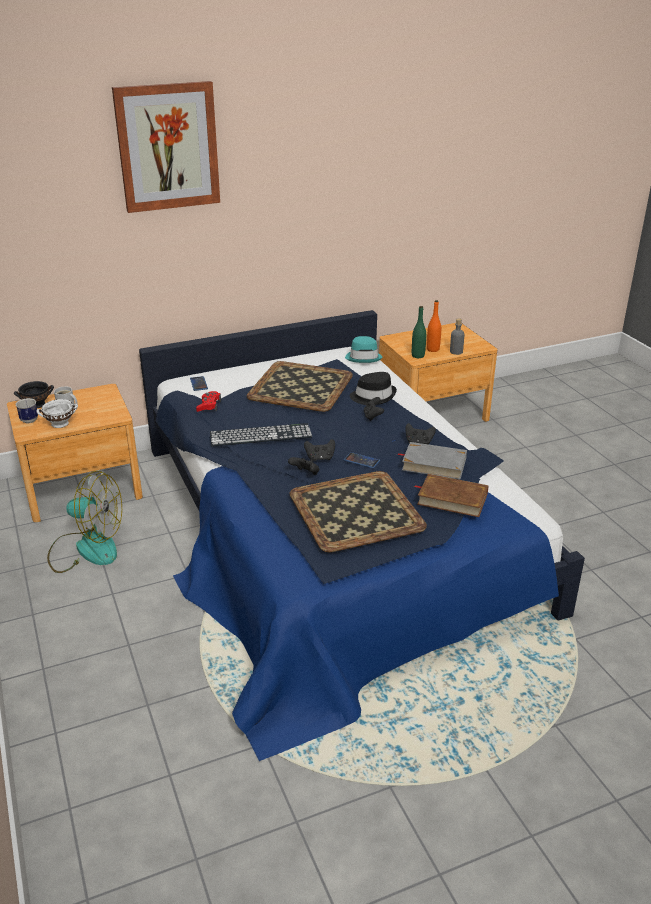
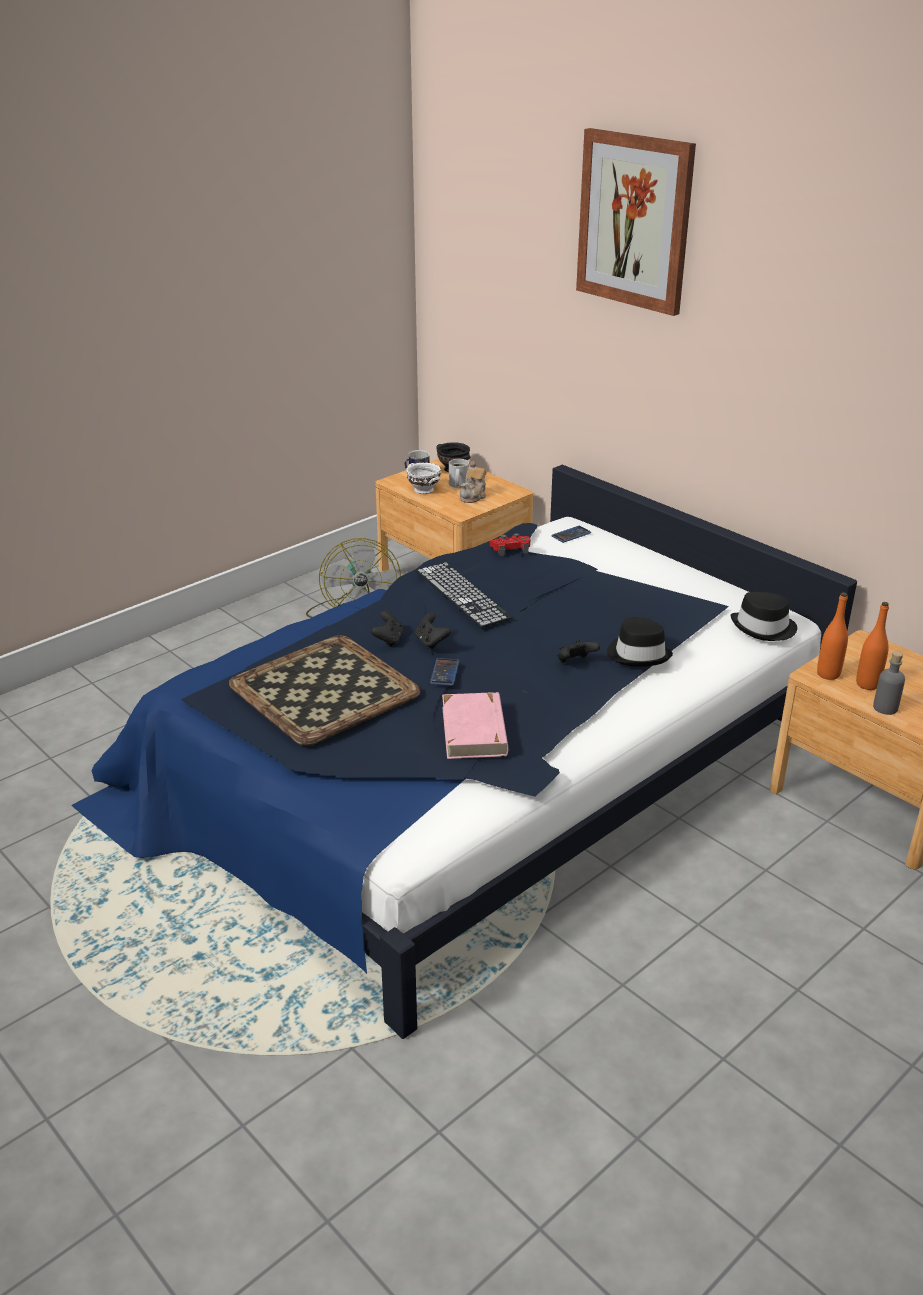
camera: 70 degrees right, 0 degrees up
(95, 406) = (473, 496): none -> teapot
(301, 387) = (610, 595): tray -> none
(363, 357) = (764, 628): turquoise hat -> black hat
(418, 355) = (828, 674): green bottle -> orange bottle
(419, 442) = (529, 710): black game controller -> none
(434, 464) = (474, 731): grey book -> pink book
(452, 499) = (391, 758): brown book -> none

